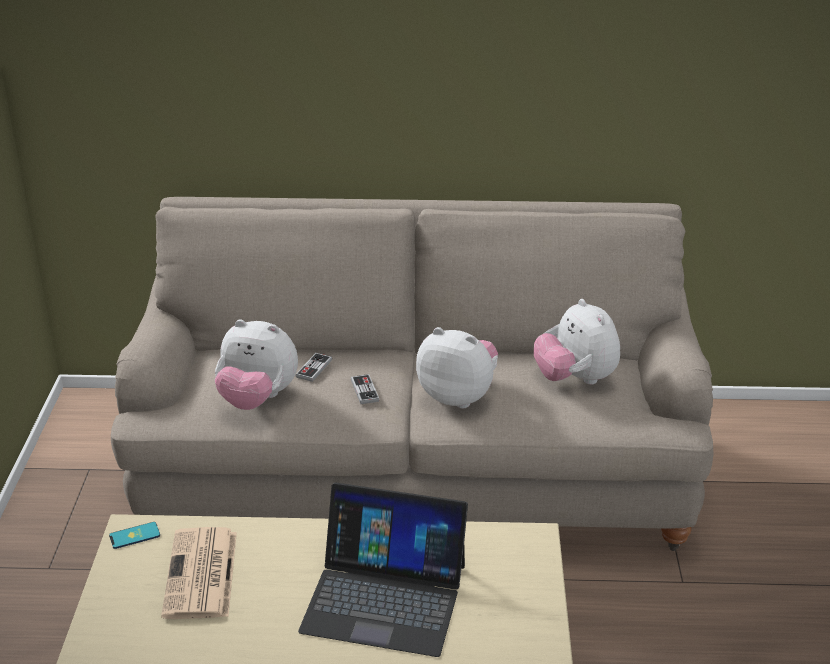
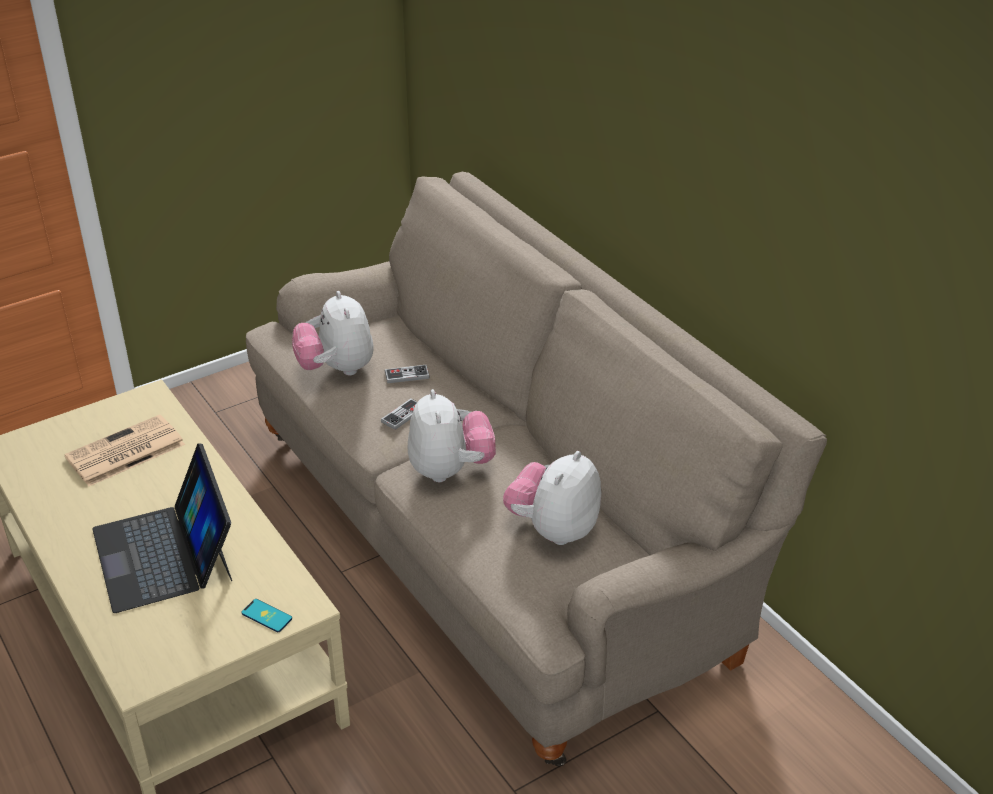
camera: 55 degrees right, 5 degrees up
(134, 536) = (145, 401): phone -> phone (267, 616)

